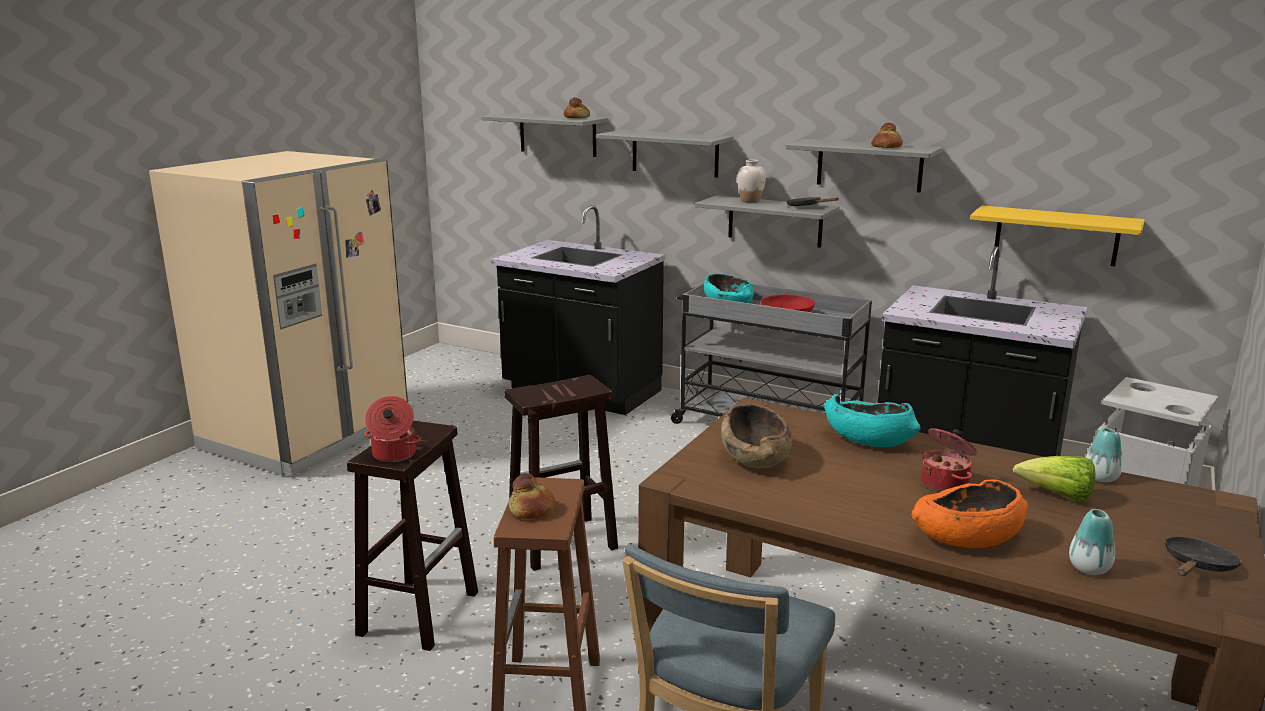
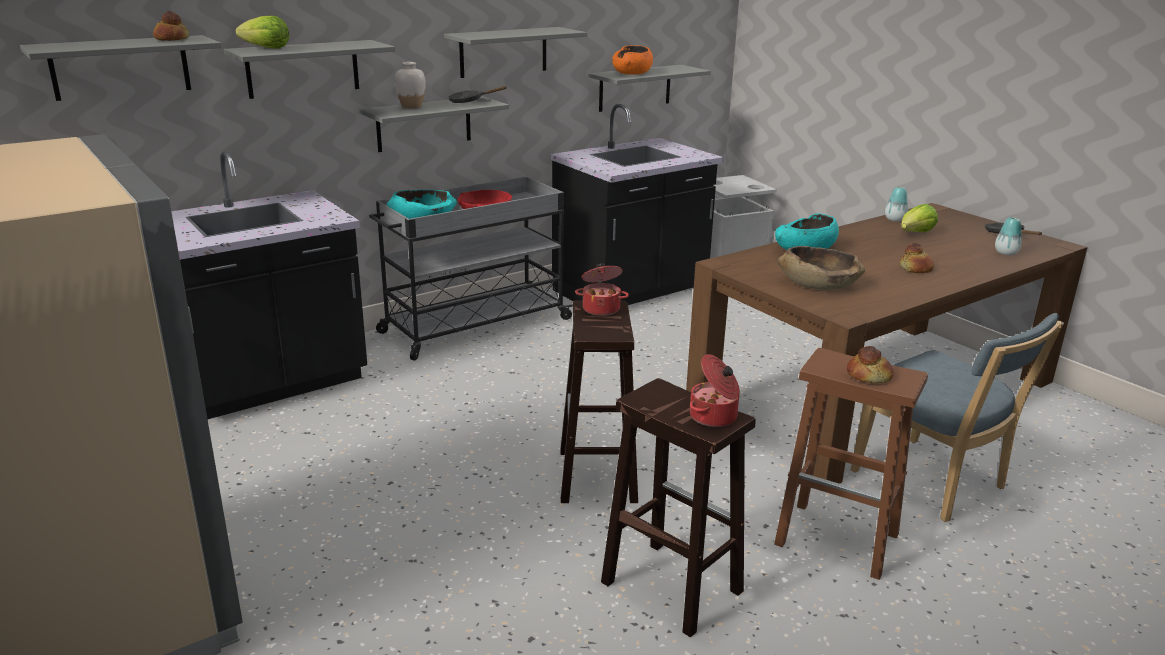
camera: 65 degrees left, 5 degrees up
(637, 132) = (267, 48): none -> lettuce
(887, 147) = (537, 31): bread -> bread (916, 268)
(946, 483) = (887, 250): cooking pot -> cooking pot (601, 308)
(966, 537) = (963, 265): orange bowl -> orange bowl (632, 73)
(1056, 235) = (635, 88): yellow shelf -> grey shelf

